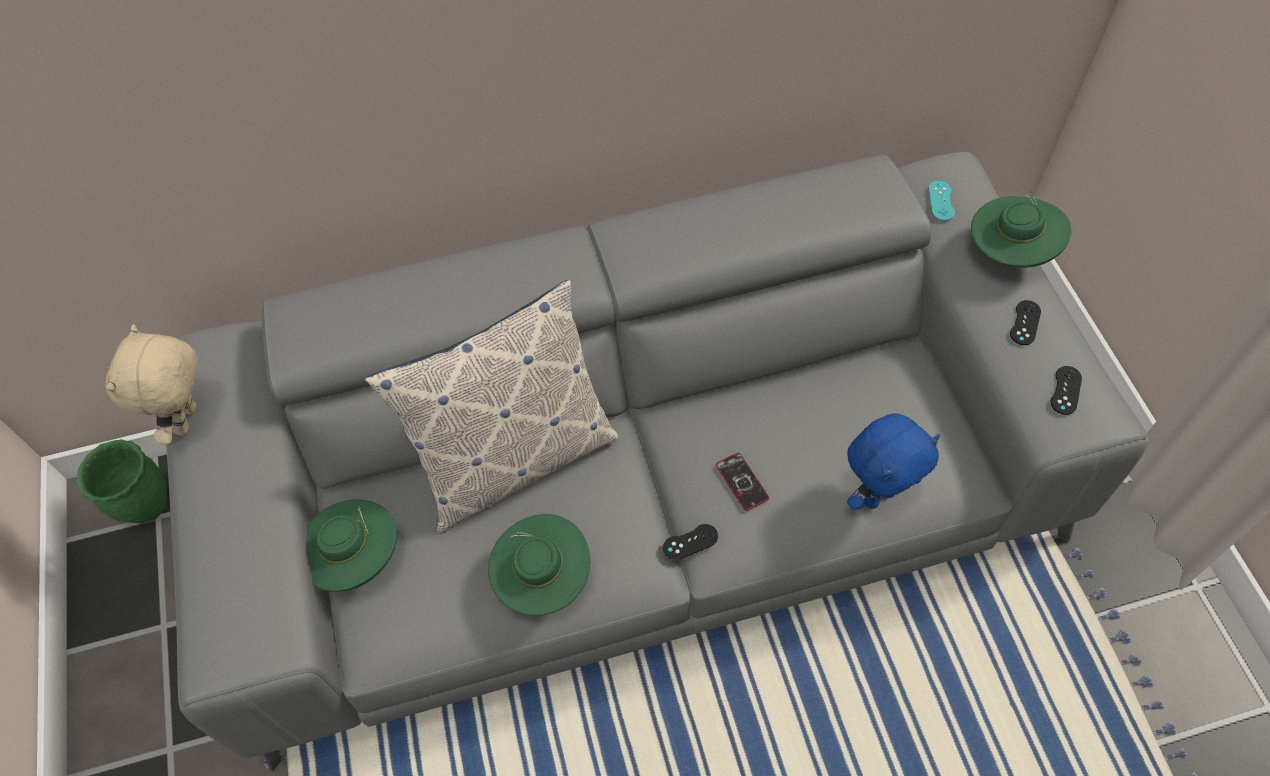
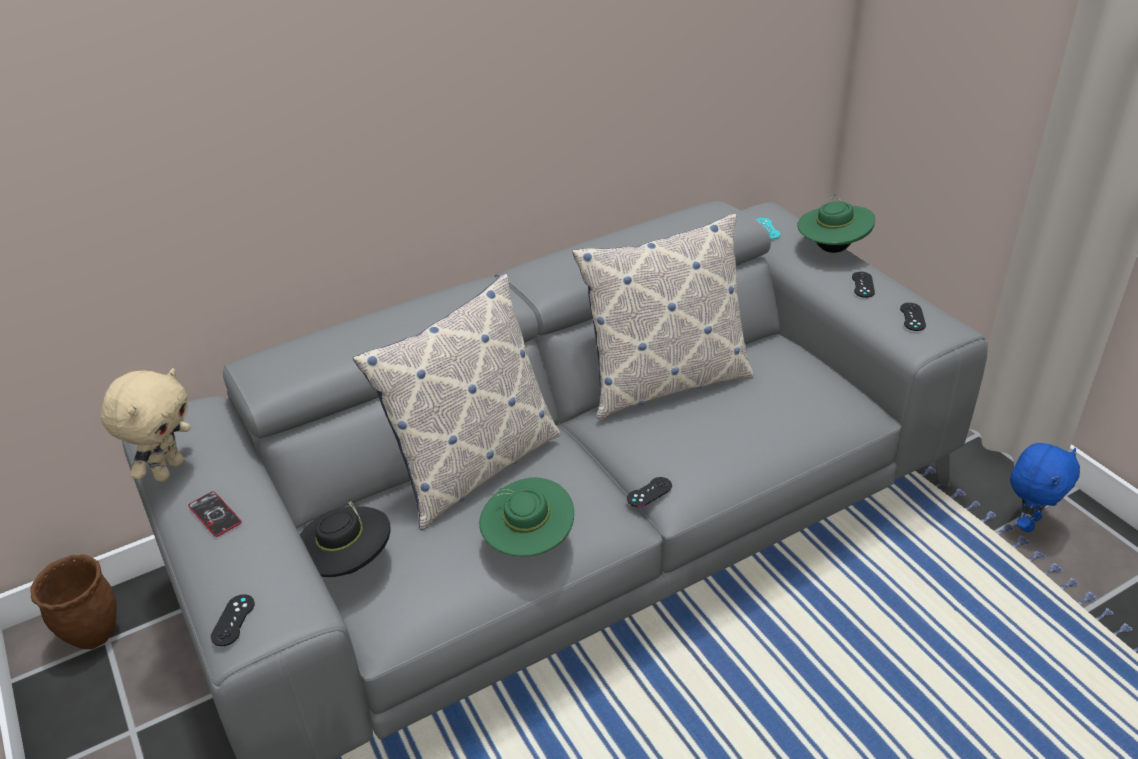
camera: 15 degrees left, 20 degrees down
(146, 505) = (93, 634): green planter -> brown planter
(188, 420) = (168, 470): beige plush toy -> beige plush toy turned 150 degrees counterclockwise
(207, 641) = (233, 620): none -> black game controller
(357, 559) = (349, 564): green hat -> black hat
(742, 482) = (677, 443): phone -> phone (215, 515)
(757, 387) = (665, 382): none -> pillow
(877, 494) = (792, 431): blue plush toy -> blue plush toy (1027, 522)

